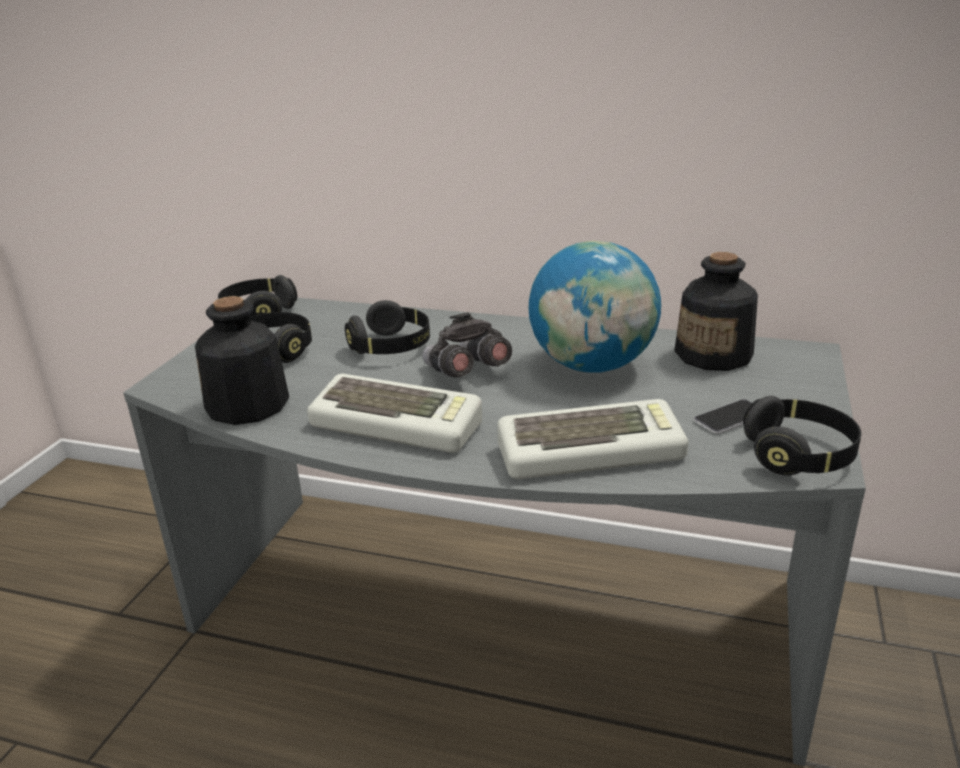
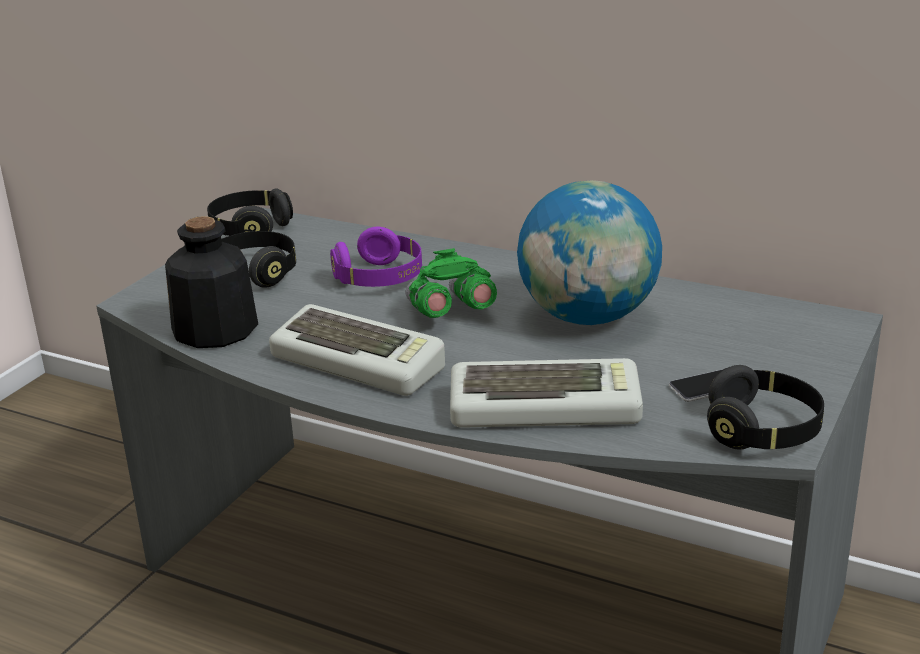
camera: 10 degrees right, 0 degrees up
(391, 347) = (380, 279): black headphones -> purple headphones
(465, 372) = (449, 313): grey binoculars -> green binoculars
(714, 355) = (730, 316): bottle -> none

